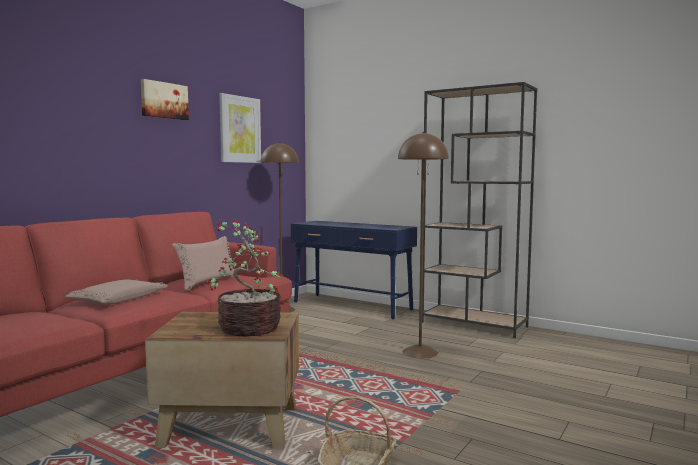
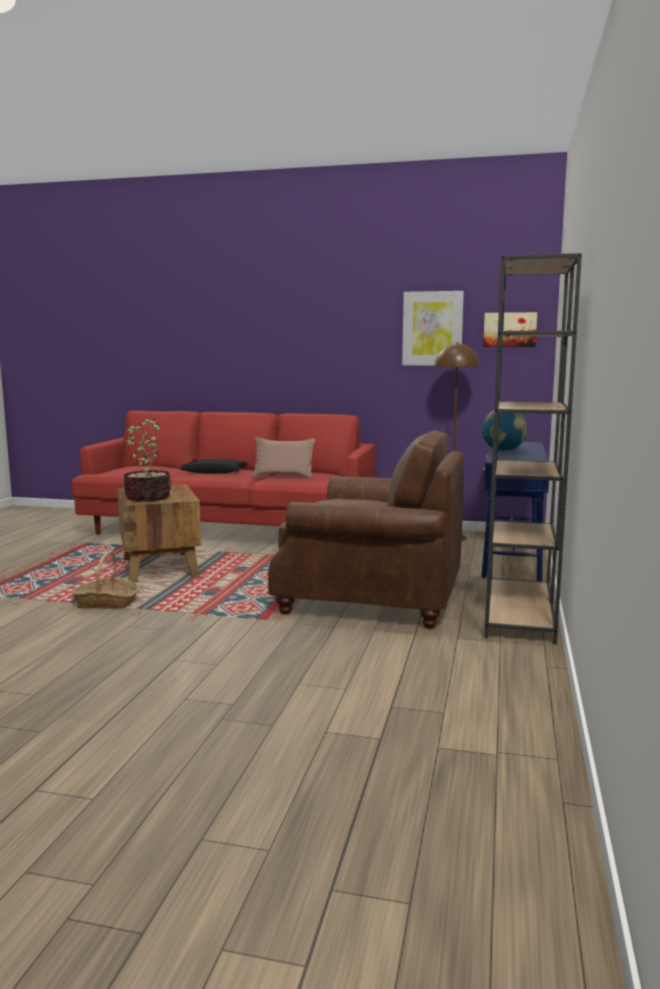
camera: 70 degrees right, 5 degrees up
(119, 298) = (214, 471): beige pillow -> black pillow
(164, 100) = (335, 308): picture -> picture (509, 329)
(349, 225) = (503, 451): none -> globe
(420, 352) = (369, 599): brown floor lamp -> brown armchair

